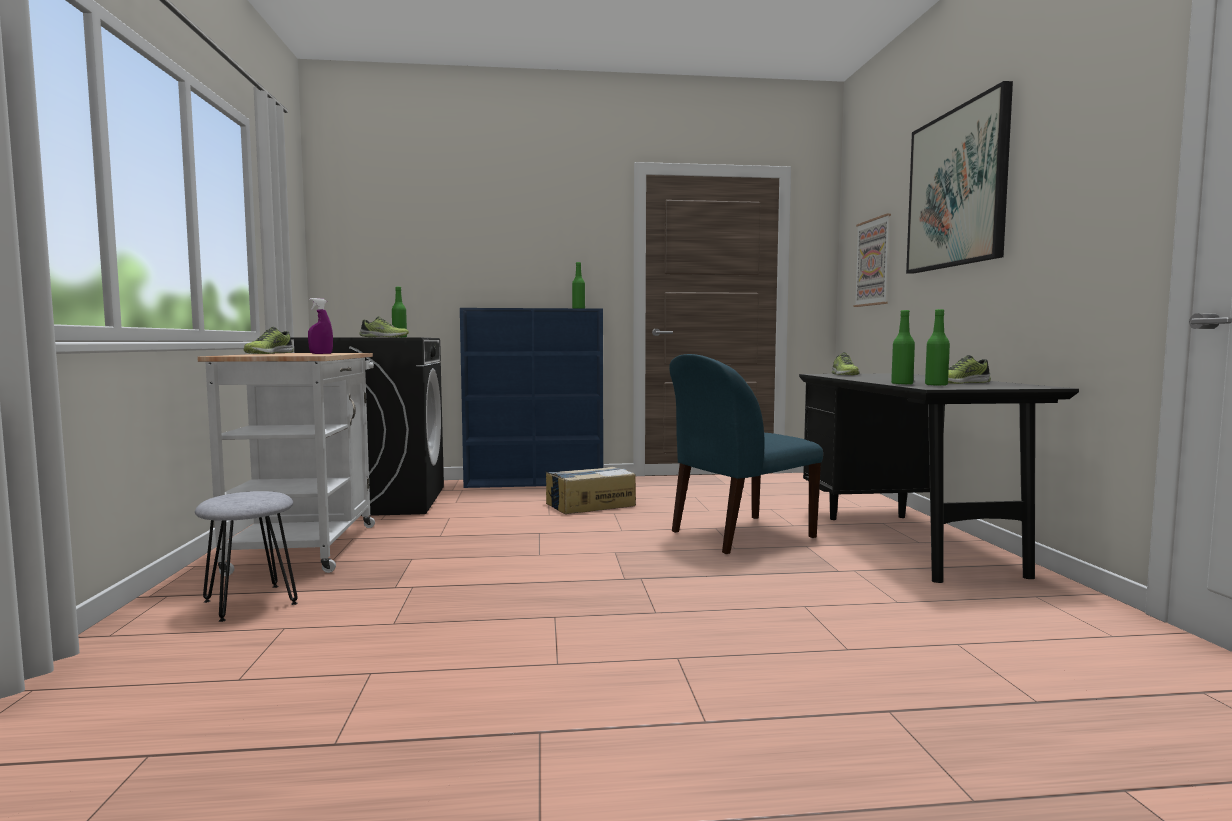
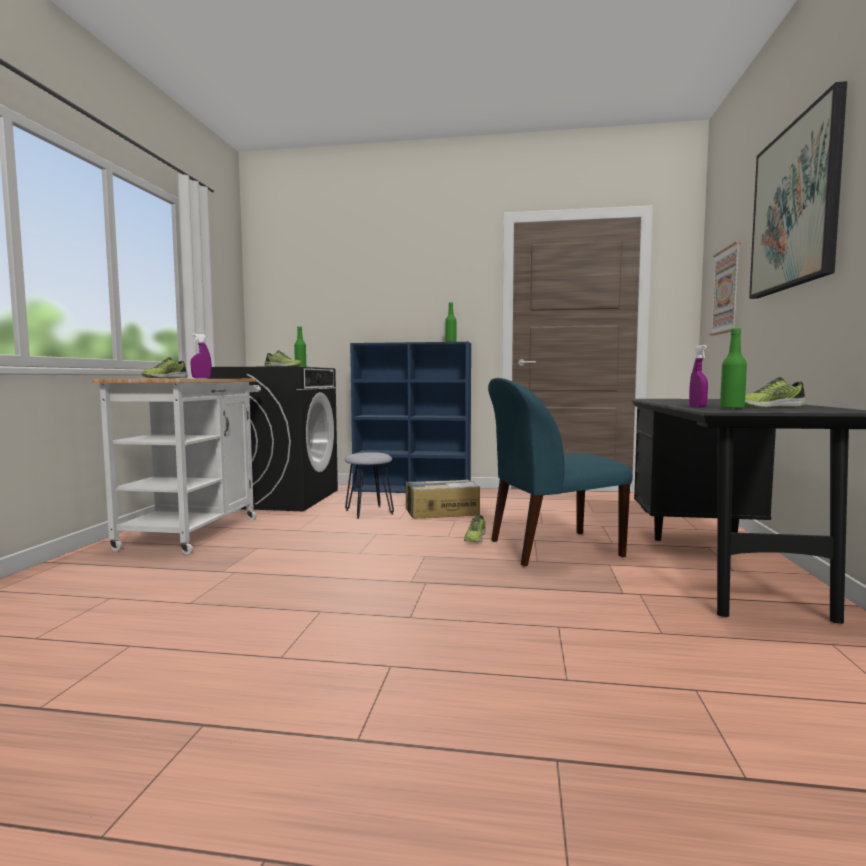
camera: 15 degrees right, 0 degrees up
(251, 602) = (110, 573): grey stool -> grey stool (369, 512)
(844, 374) = (673, 399): shoe -> shoe (475, 537)
(902, 384) = (697, 407): green bottle -> purple spray bottle

